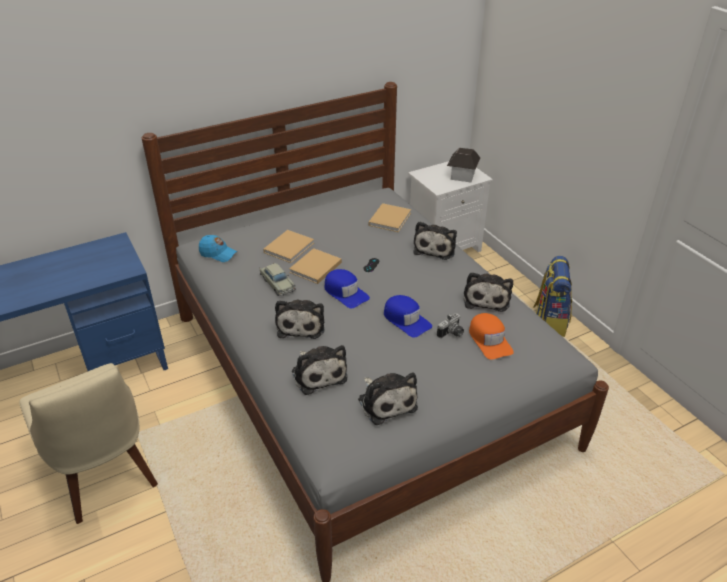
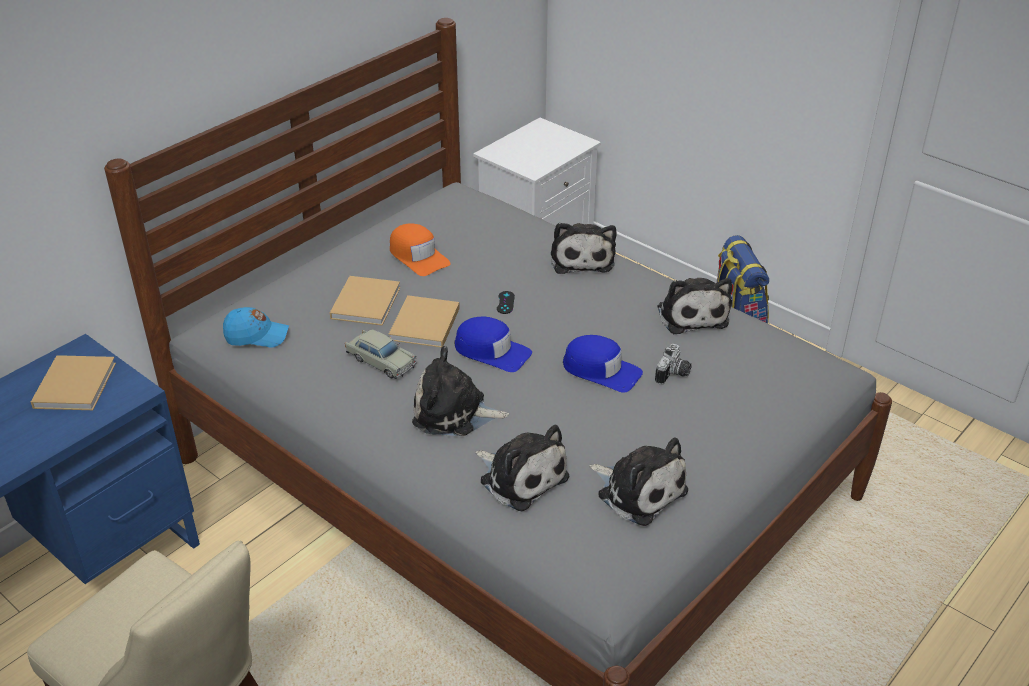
camera: 20 degrees left, 0 degrees up
(301, 324) = (454, 413): plush toy -> plush toy turned 120 degrees clockwise
(390, 218) = (493, 228): beige book -> beige book (76, 383)
(462, 175) = (555, 144): toy house -> none
(489, 340) = (728, 371): orange cap -> orange cap (418, 256)

